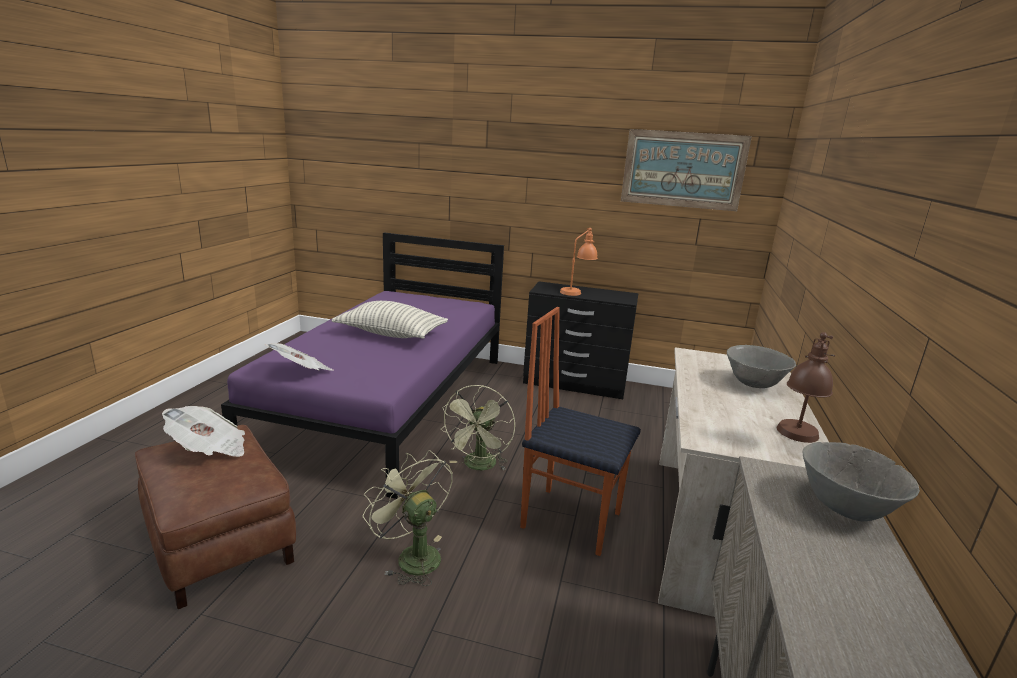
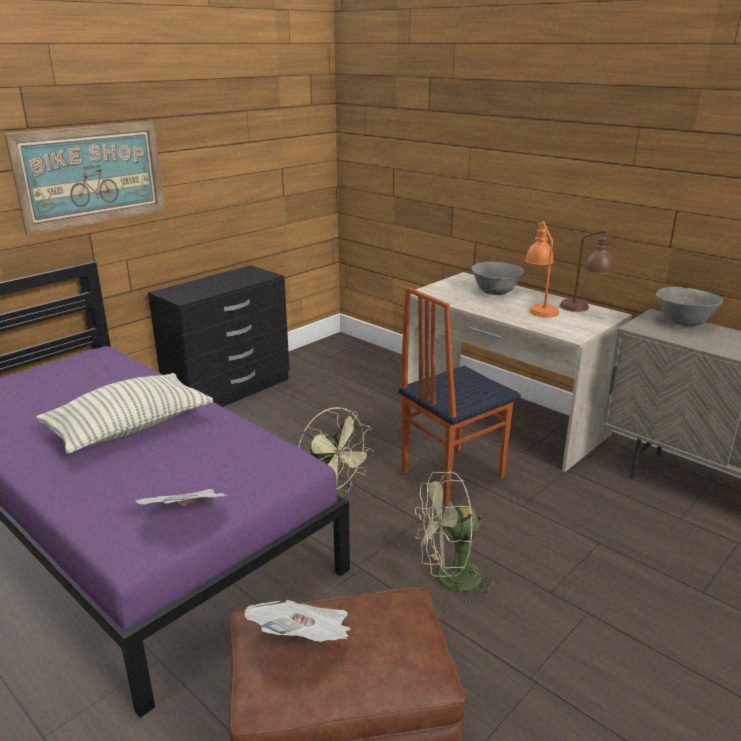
camera: 60 degrees left, 5 degrees up
(576, 291) = (210, 285): orange table lamp -> orange table lamp (538, 308)
(683, 170) = (260, 119): picture -> picture (91, 175)

